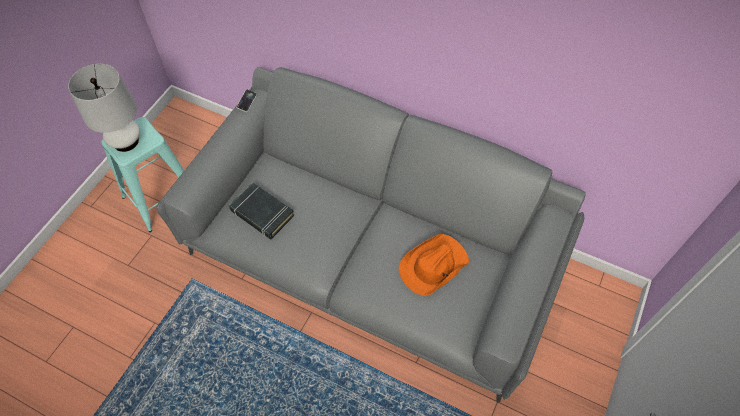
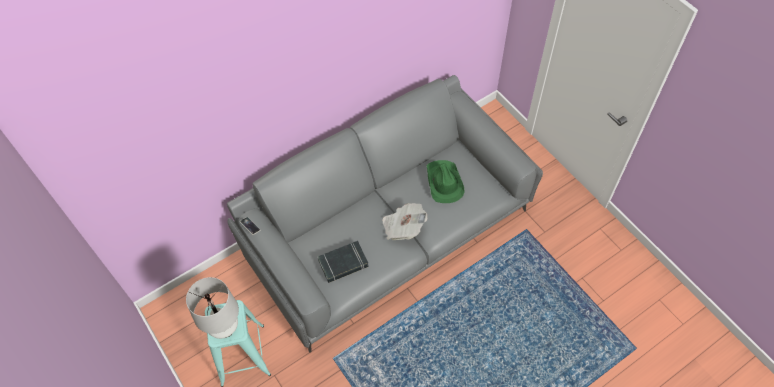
camera: 60 degrees left, 0 degrees up
(343, 251) = (403, 227): none -> newspaper
(432, 266) = (444, 182): orange hat -> green hat

